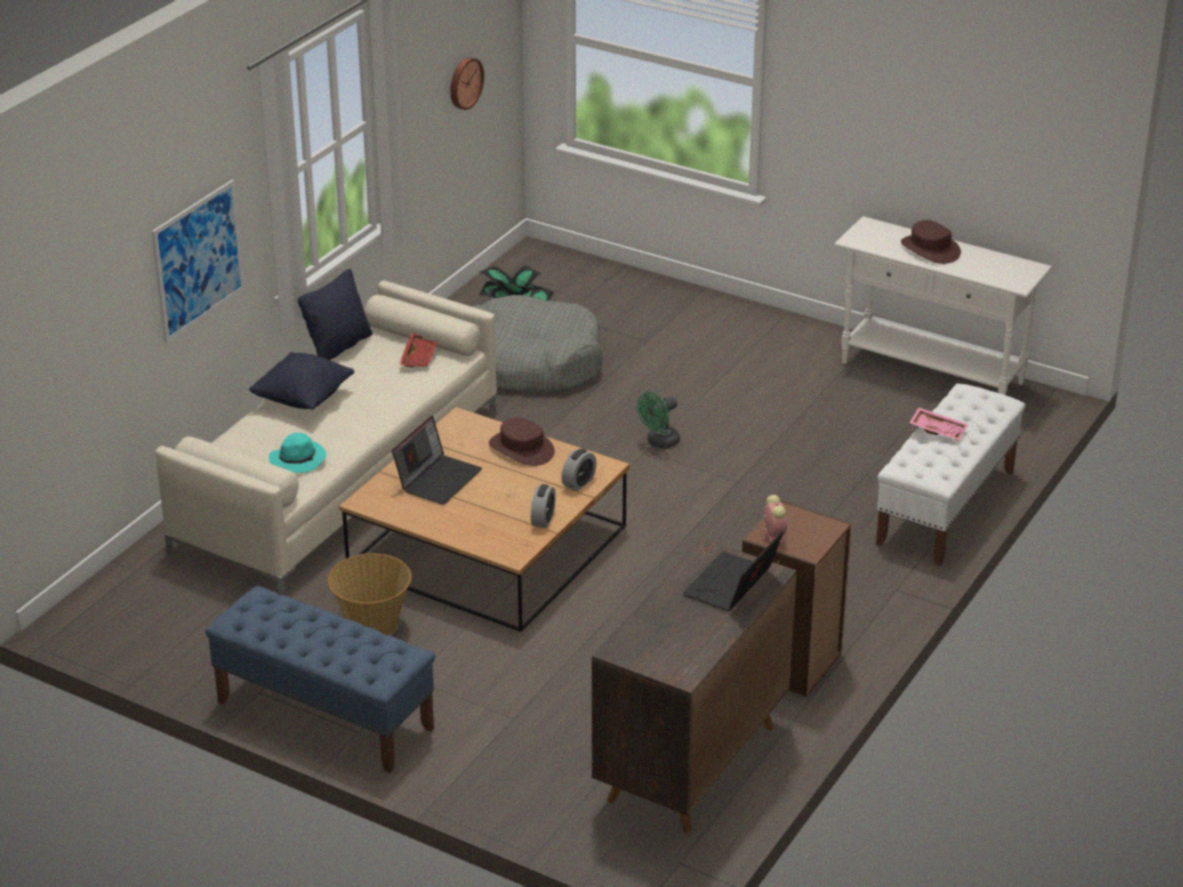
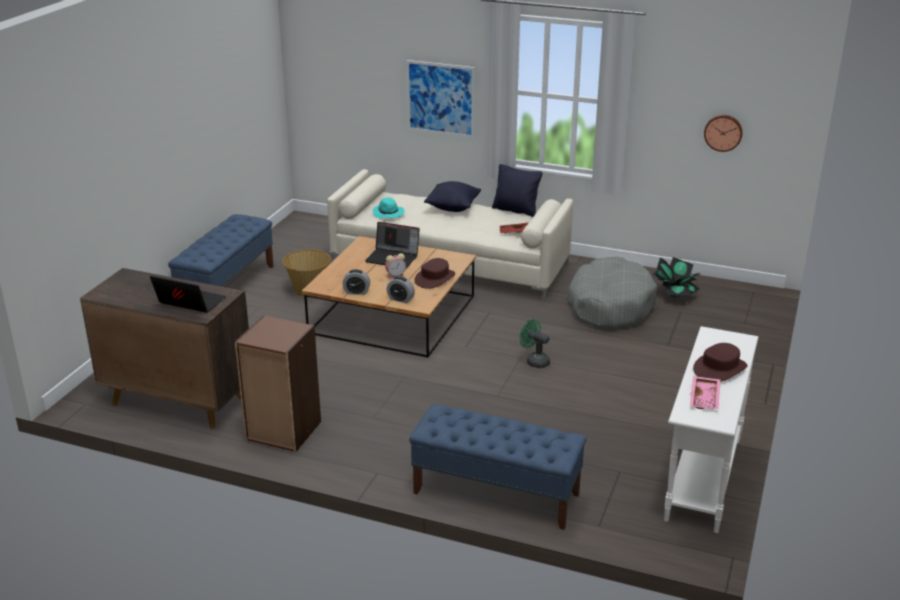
camera: 80 degrees right, 5 degrees down
(773, 535) = (270, 325): alarm clock -> alarm clock (396, 276)
(938, 430) = (498, 424): pink tray -> pink tray (705, 398)
(946, 508) = (495, 493): white bench -> blue bench

